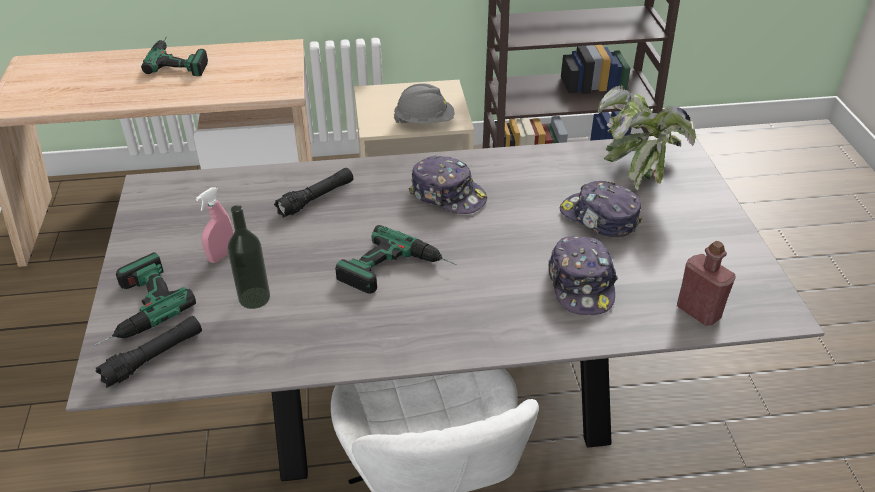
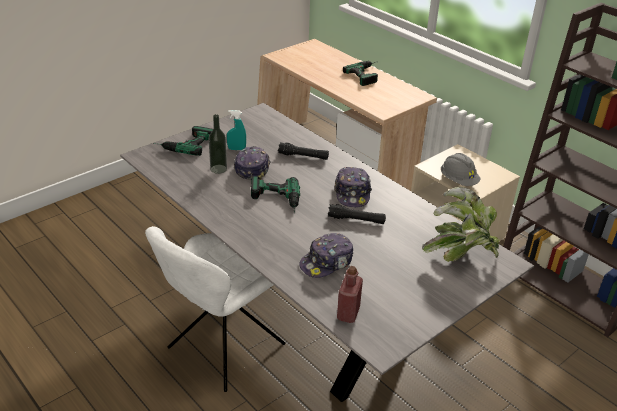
camera: 55 degrees right, 5 degrees down
(153, 357) = (161, 161): black flashlight -> black flashlight (356, 220)
(221, 255) = (236, 149): pink spray bottle -> turquoise spray bottle
(599, 218) = (393, 251): cap -> cap (252, 168)

